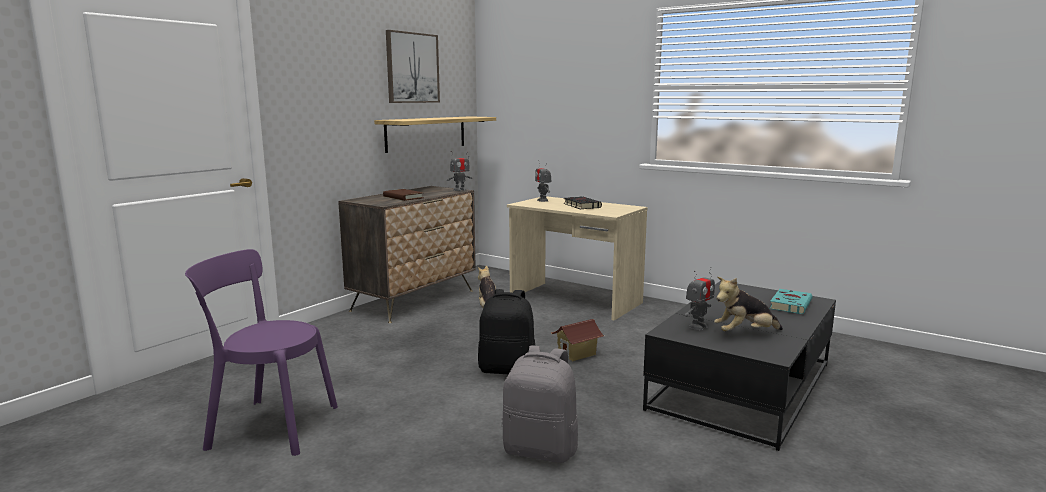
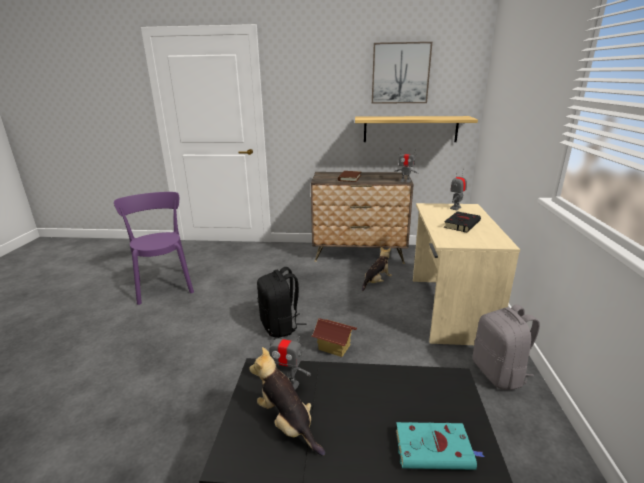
camera: 60 degrees right, 10 degrees up
(541, 450) = (166, 383): grey backpack -> grey backpack (499, 374)

